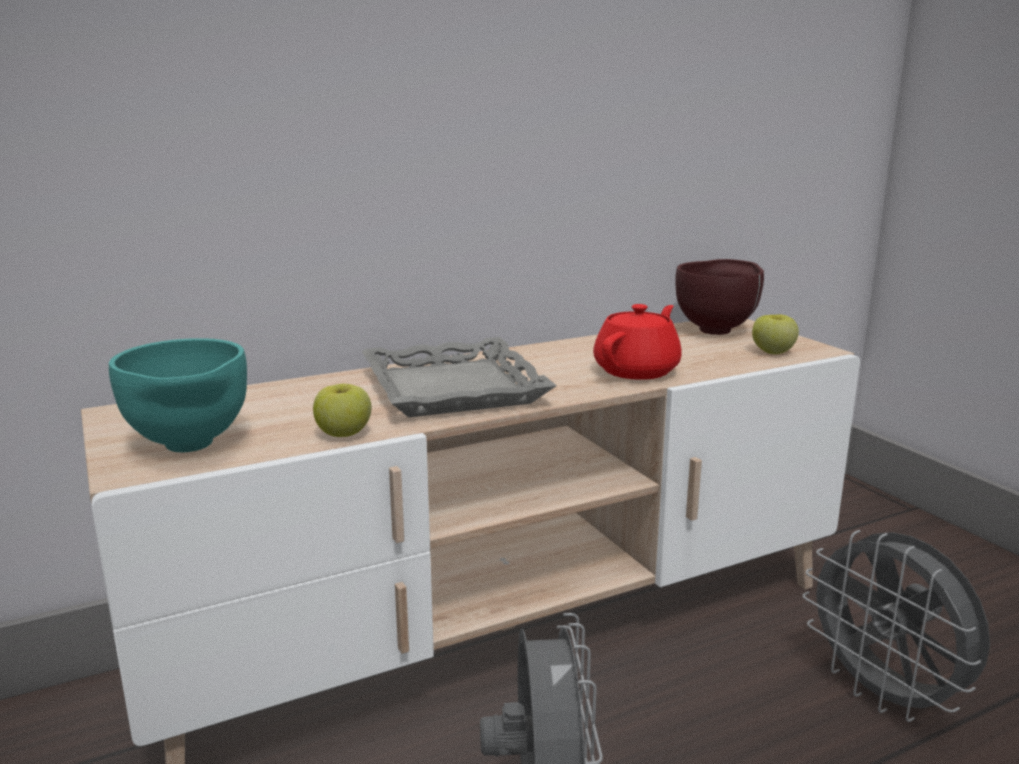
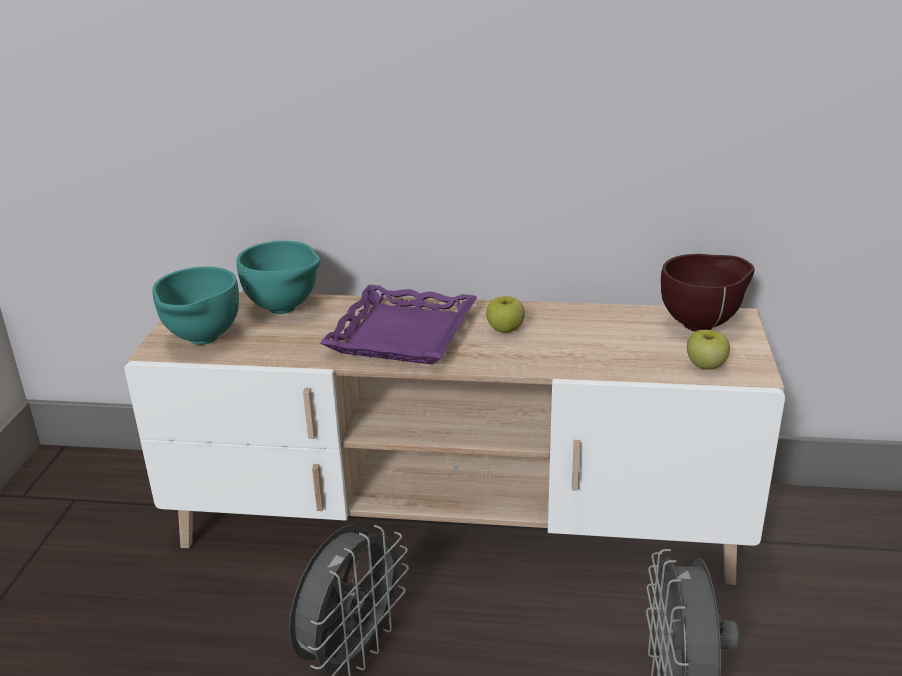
camera: 35 degrees right, 10 degrees up
(267, 397) = (285, 309): none -> turquoise bowl
(344, 434) = (288, 356): apple -> apple (505, 330)
(451, 389) = (401, 334): grey tray -> purple tray
(638, 370) = (557, 354): red teapot -> none

